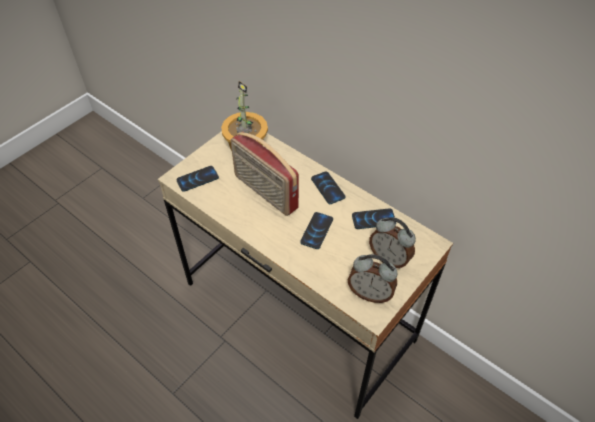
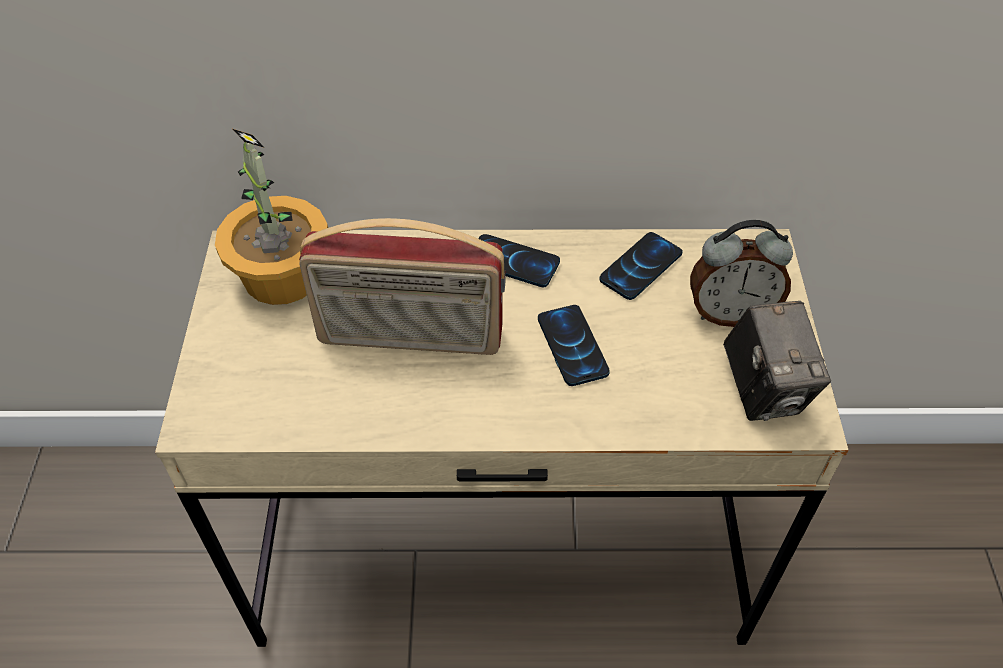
camera: 40 degrees left, 0 degrees up
(197, 179) = (247, 397): phone -> none
(370, 293) = (764, 389): alarm clock -> camera

